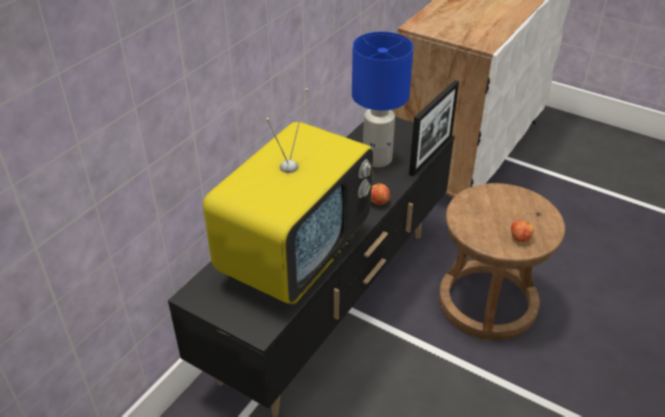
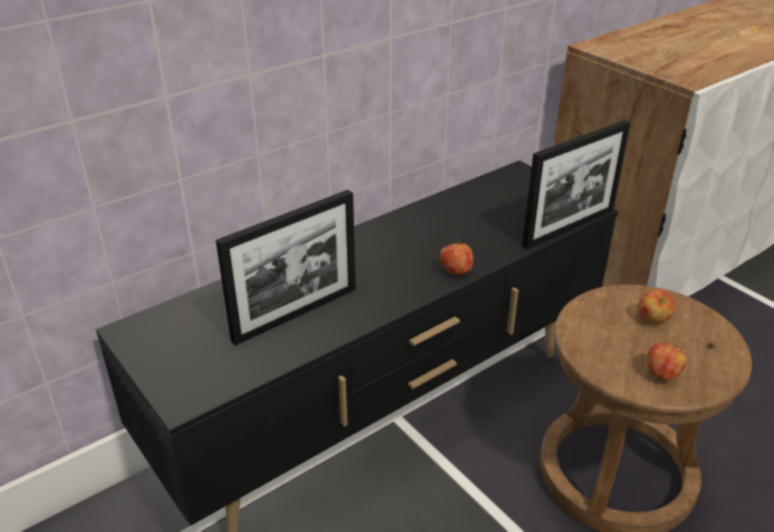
camera: 20 degrees right, 5 degrees down
(295, 256) = (296, 314): television -> picture frame
(378, 159) = (487, 218): blue table lamp -> none
(501, 205) = (653, 320): none -> apple

